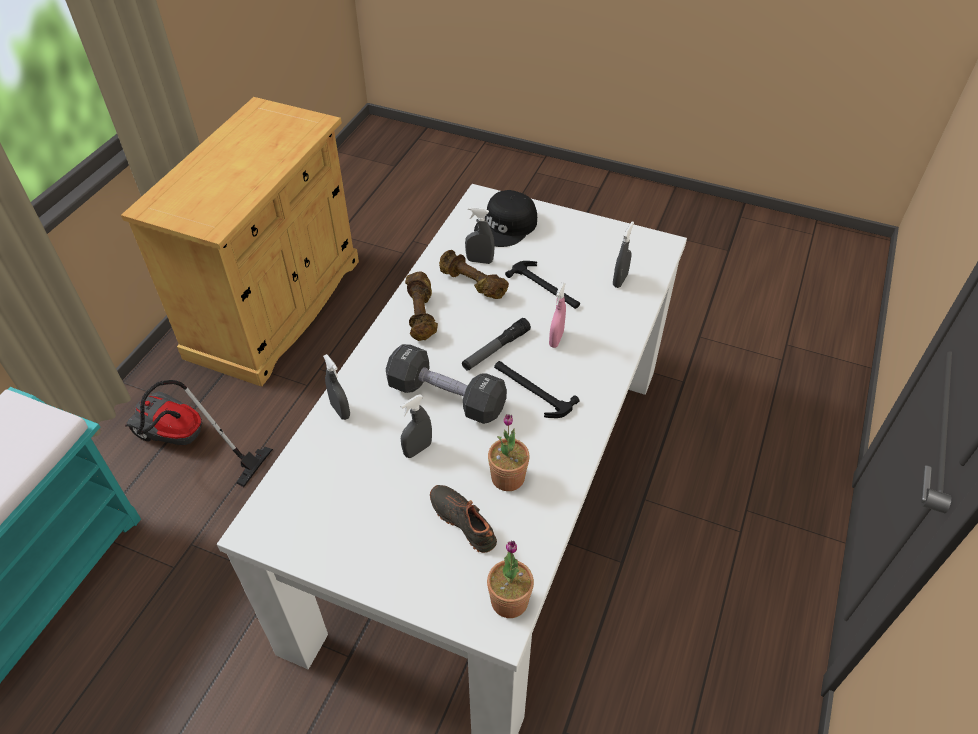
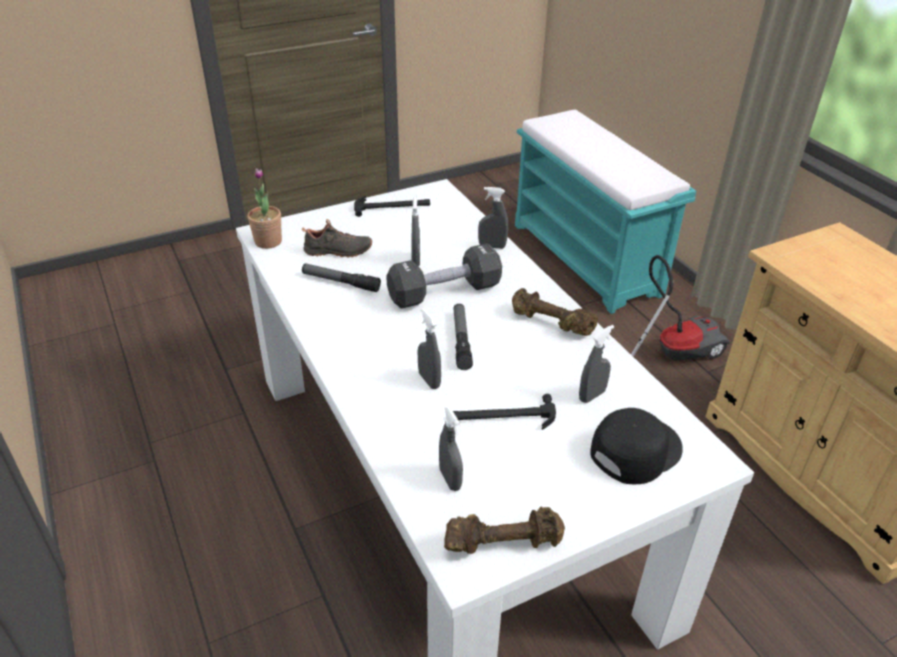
camera: 130 degrees right, 10 degrees down
(471, 284) = (561, 371): brown dumbbell -> brown dumbbell (502, 542)
(507, 226) = (634, 449): black cap -> black cap turned 60 degrees clockwise
(508, 477) = (340, 282): potted plant -> flashlight
(531, 390) = (395, 334): hammer -> hammer (392, 207)
(556, 339) = (429, 380): pink spray bottle -> grey spray bottle

